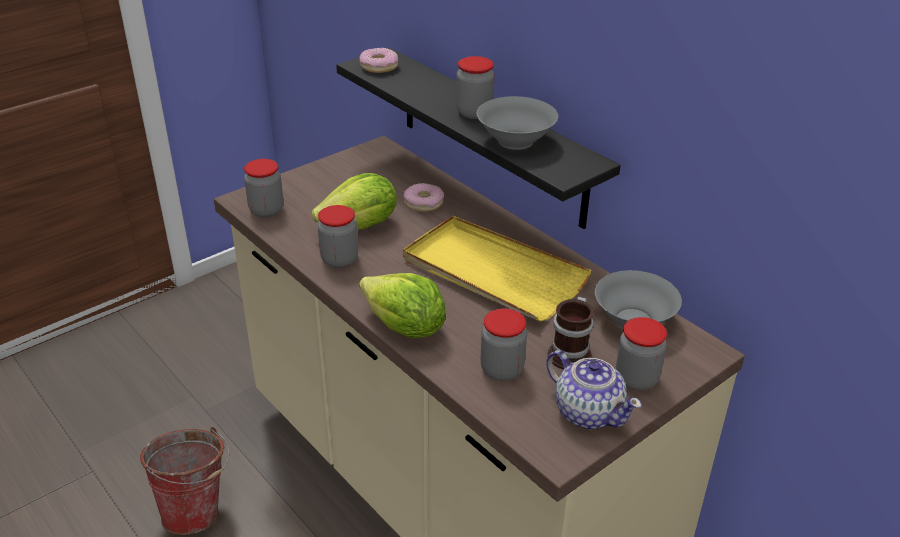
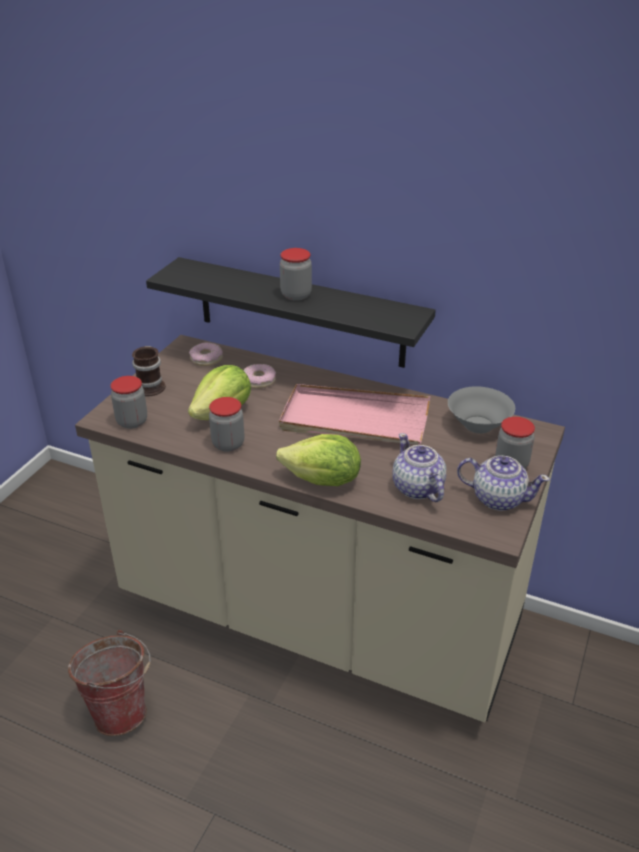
camera: 25 degrees left, 0 degrees up
(379, 66) = (185, 274): donut -> donut (206, 359)
(492, 273) = (354, 420): yellow tray -> pink tray
(502, 370) = (417, 488): jar -> teapot
(516, 141) = (347, 310): grey bowl -> none
(572, 353) = (456, 461): mug -> mug (151, 386)

